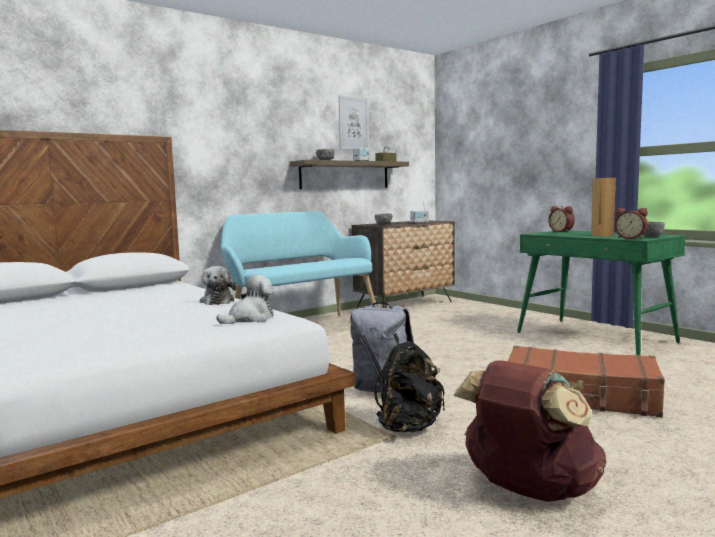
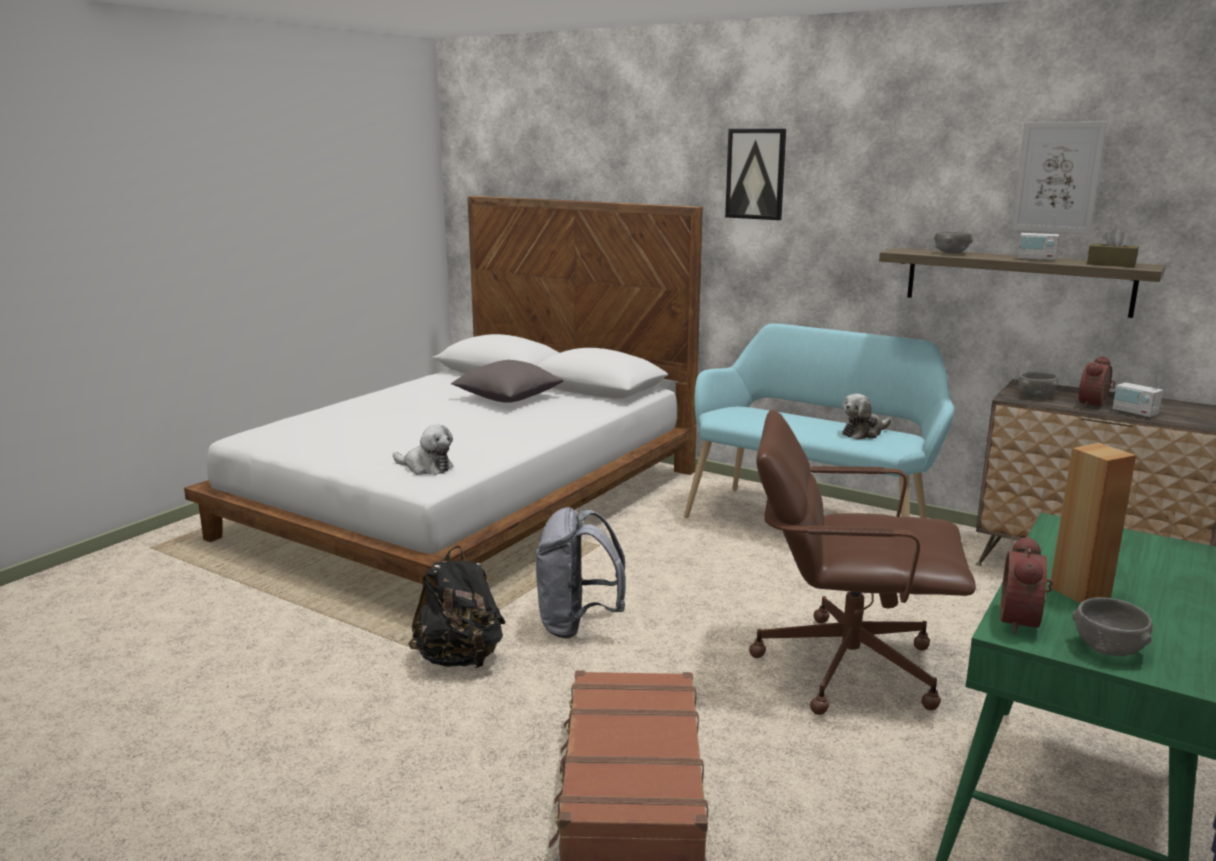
camera: 70 degrees right, 10 degrees up
(99, 299) = (508, 398): none -> grey pillow
(202, 116) = (756, 174): none -> picture
(217, 301) = (517, 438): plush toy -> plush toy (863, 433)
(468, 346) = (845, 666): none -> brown office chair
(528, 490) = (305, 750): brown backpack -> none
(562, 231) = (1169, 550): alarm clock -> alarm clock (1095, 405)

